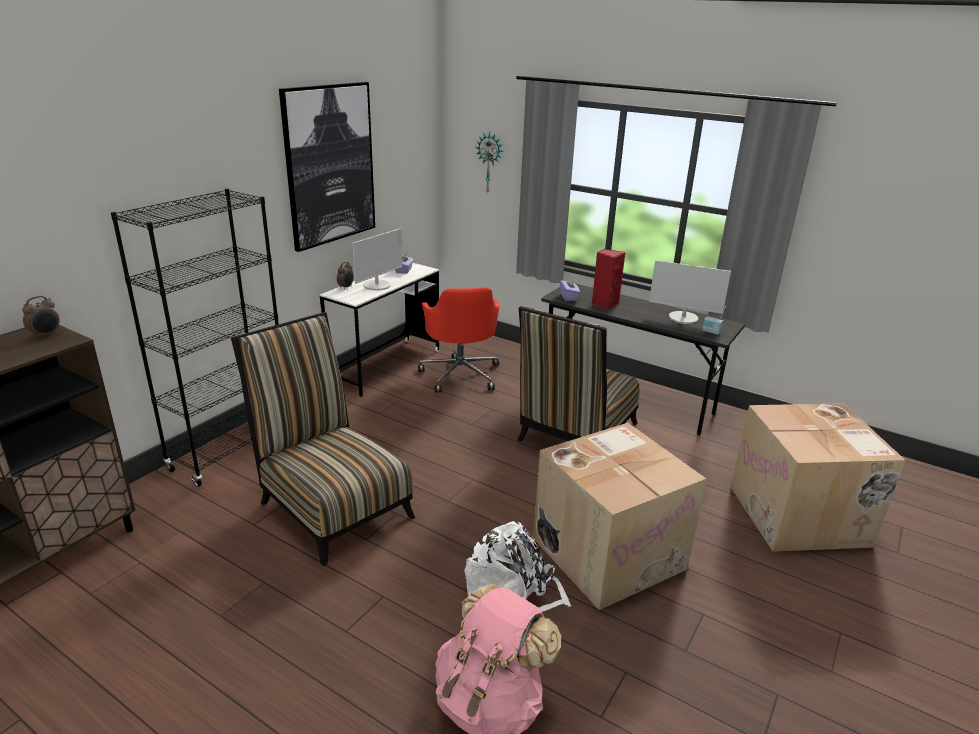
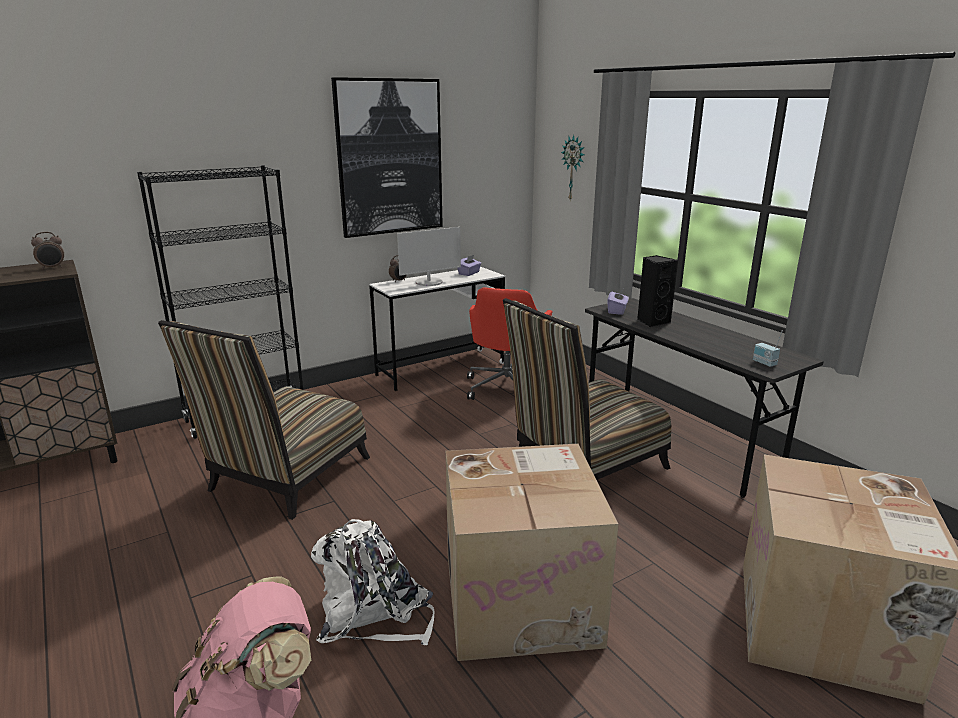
camera: 25 degrees right, 5 degrees down
(331, 504) = (284, 478): chair -> chair turned 135 degrees counterclockwise
(604, 304) = (652, 321): red speaker -> black speaker
(683, 318) = (740, 345): monitor -> none

